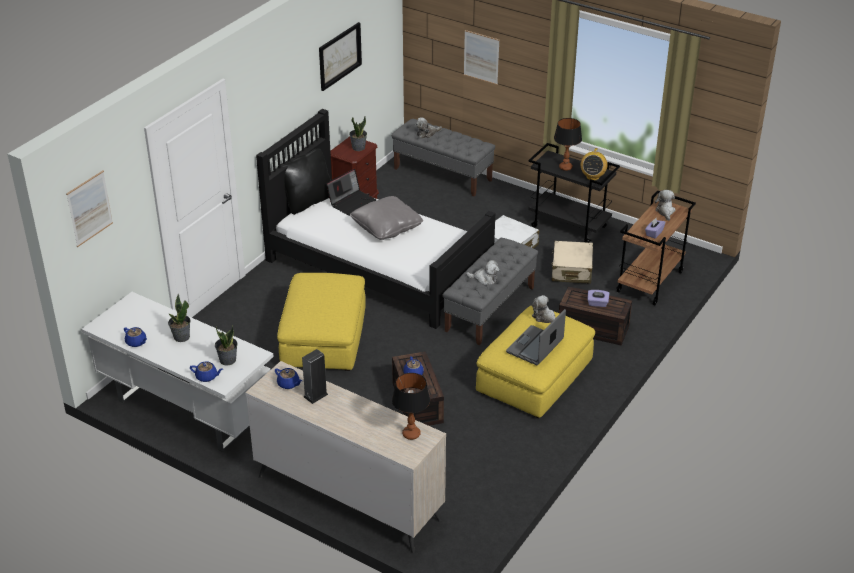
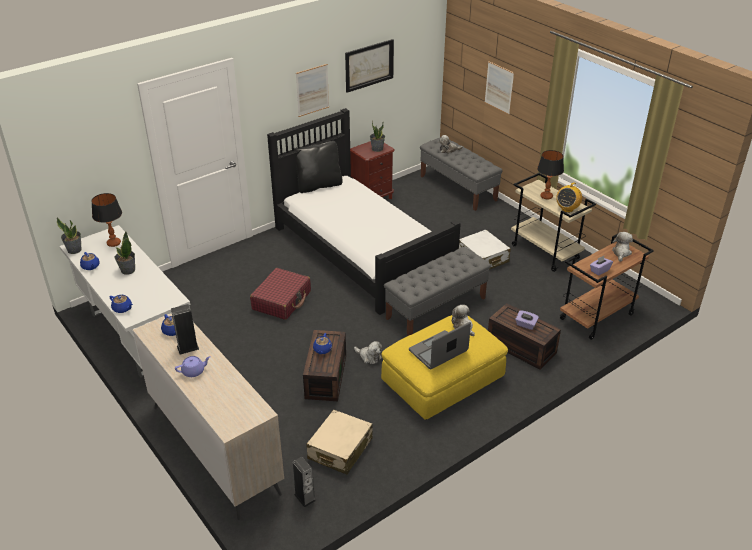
camera: 20 degrees right, 0 degrees up
(89, 208) = (71, 143): picture -> picture (312, 90)
(227, 360) = (149, 298): potted plant -> potted plant (74, 250)
(323, 337) = (282, 300): yellow ottoman -> red suitcase
(338, 415) = (194, 371): none -> purple teapot
(352, 202) = (353, 192): laptop -> none
(386, 227) = (369, 218): grey pillow -> none
(411, 434) = (245, 407): table lamp -> table lamp (113, 243)
(464, 516) = (305, 497): none -> speaker
(484, 279) = (427, 279): plush toy -> plush toy (369, 357)
(569, 226) = (546, 252): black cart -> beige cart
(571, 270) = (528, 290): beige suitcase -> beige suitcase (340, 449)

